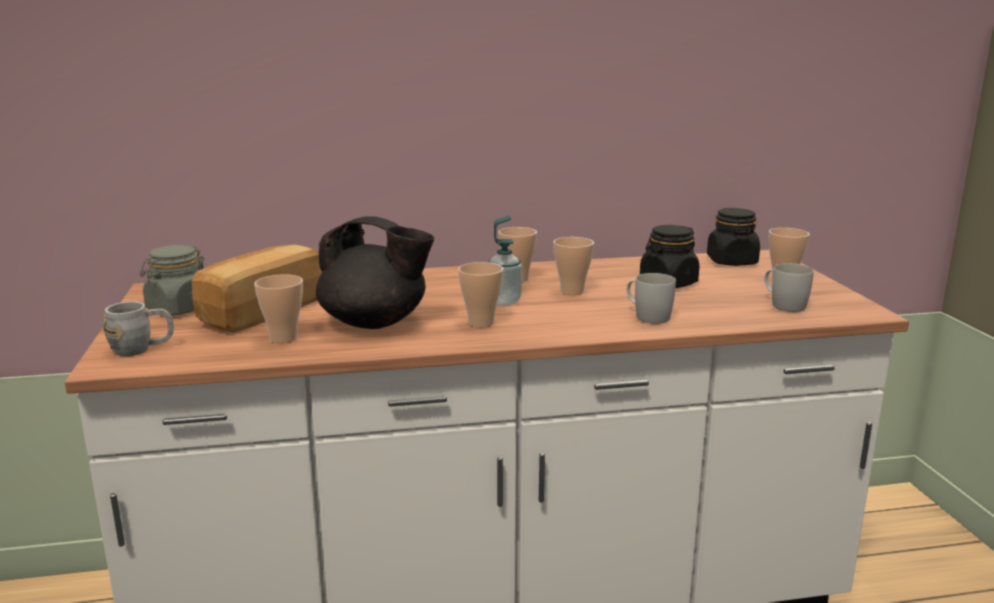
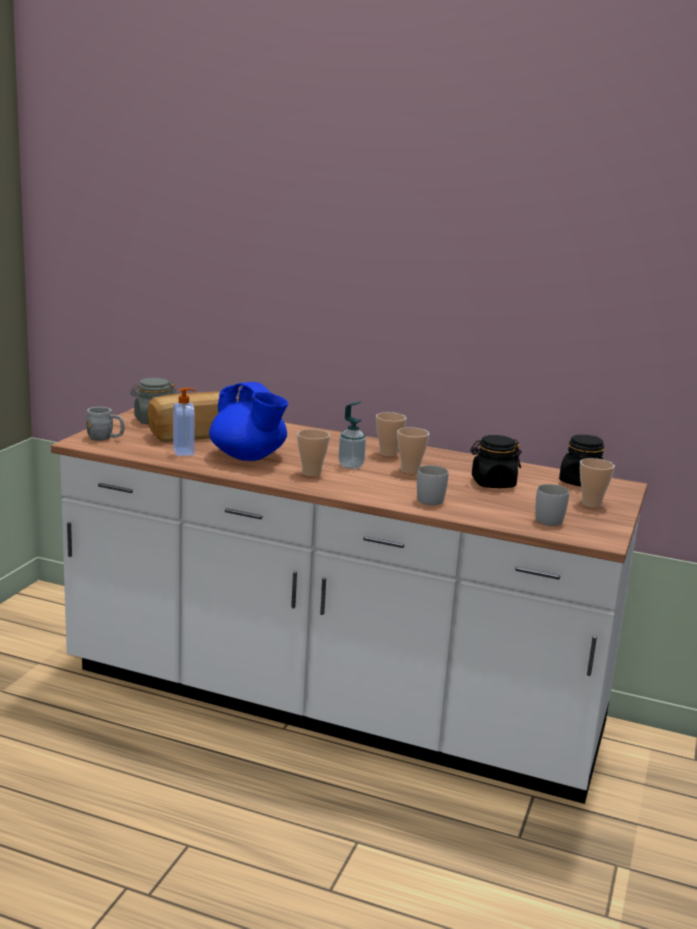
camera: 30 degrees right, 0 degrees up
(283, 338) = (184, 452): cup -> soap dispenser
(375, 323) = (248, 457): black teapot -> blue teapot

